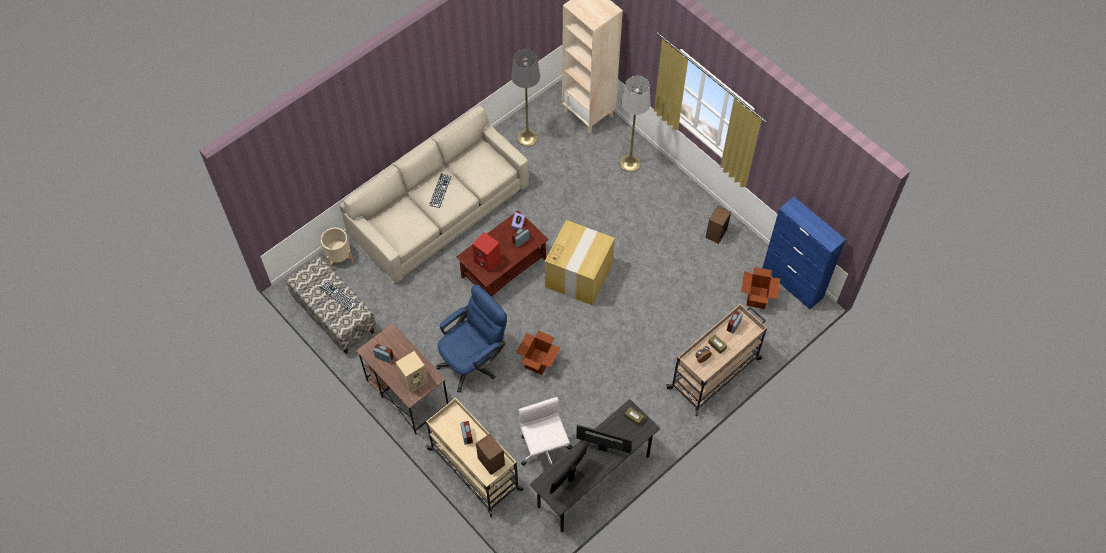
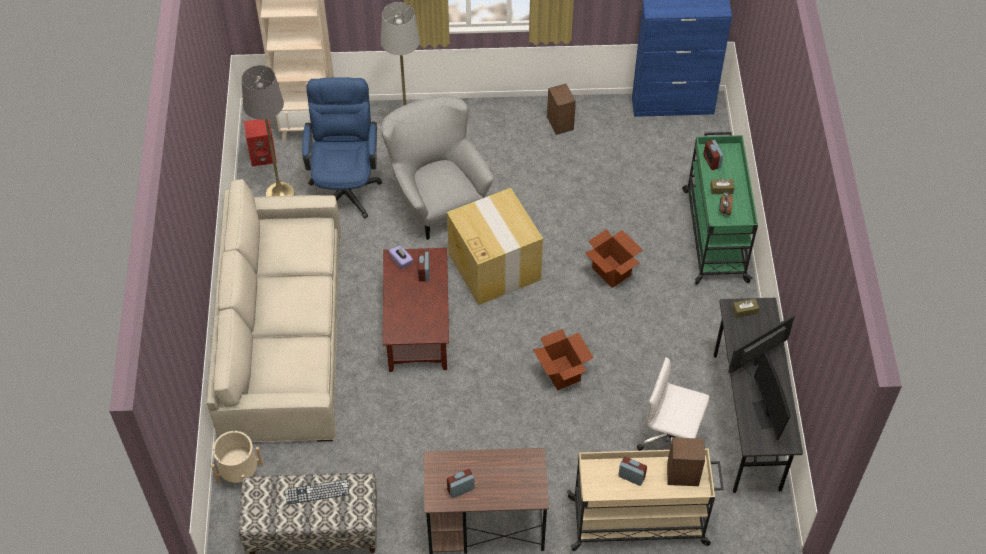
camera: 50 degrees left, 5 degrees down
(414, 379) = (517, 479): beige speaker -> none
(440, 190) = (284, 300): keyboard -> none
(473, 360) = (504, 431): blue office chair -> blue office chair (345, 185)
(488, 261) = (419, 319): red speaker -> red speaker (263, 155)
(596, 214) = (437, 201): none -> grey armchair
(715, 373) = (714, 234): beige cart -> green cart
(757, 297) = (662, 143): cardboard box -> cardboard box (611, 271)

